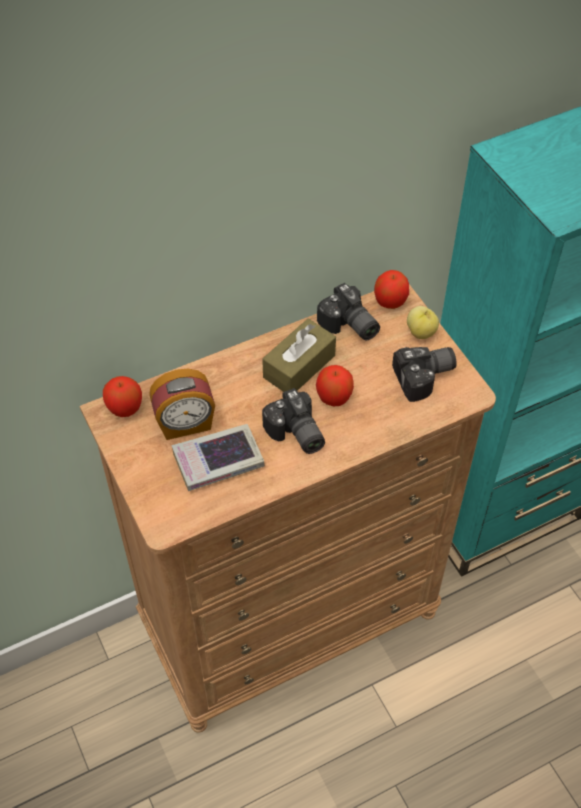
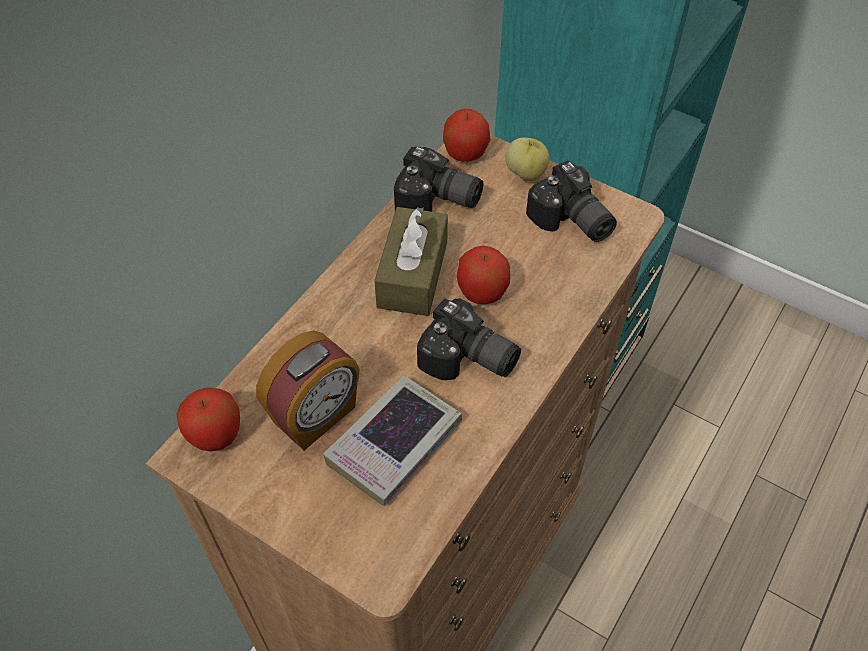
camera: 30 degrees left, 0 degrees up
(425, 378) = (570, 222): camera -> camera turned 105 degrees clockwise

